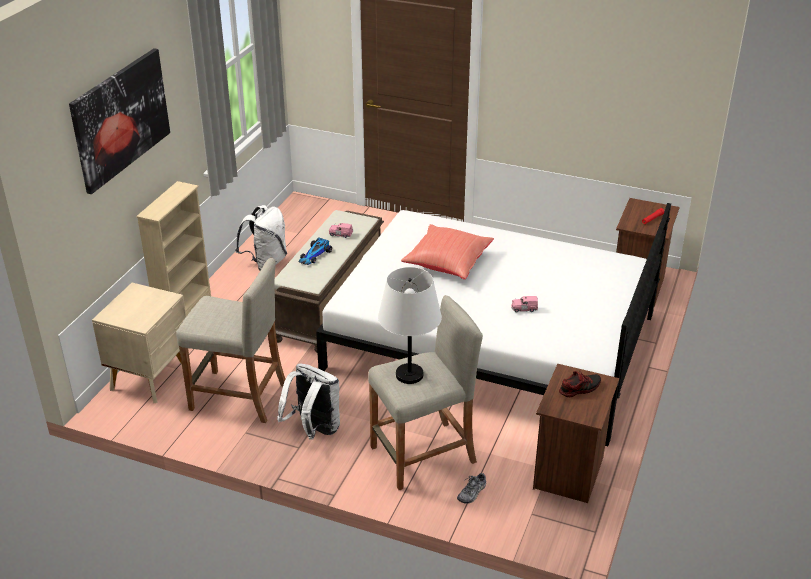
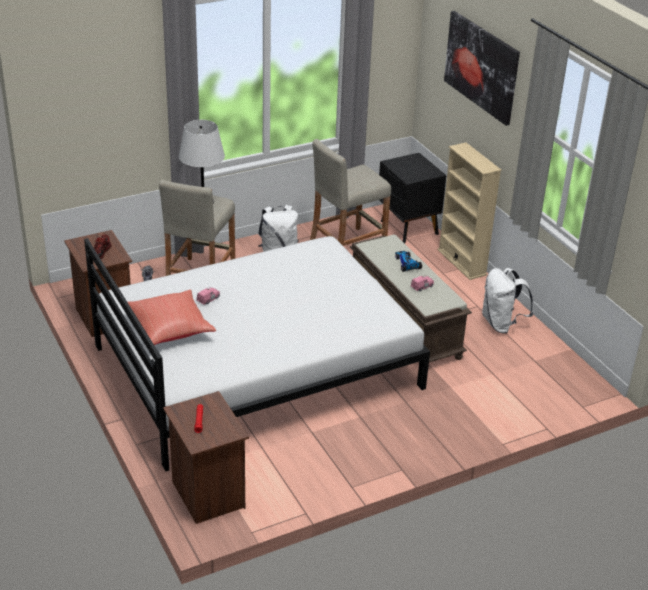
camera: 130 degrees right, 0 degrees up
(151, 378) = (408, 228): beige nightstand -> black nightstand
(447, 263) = (311, 304): red pillow -> red pillow (170, 330)

